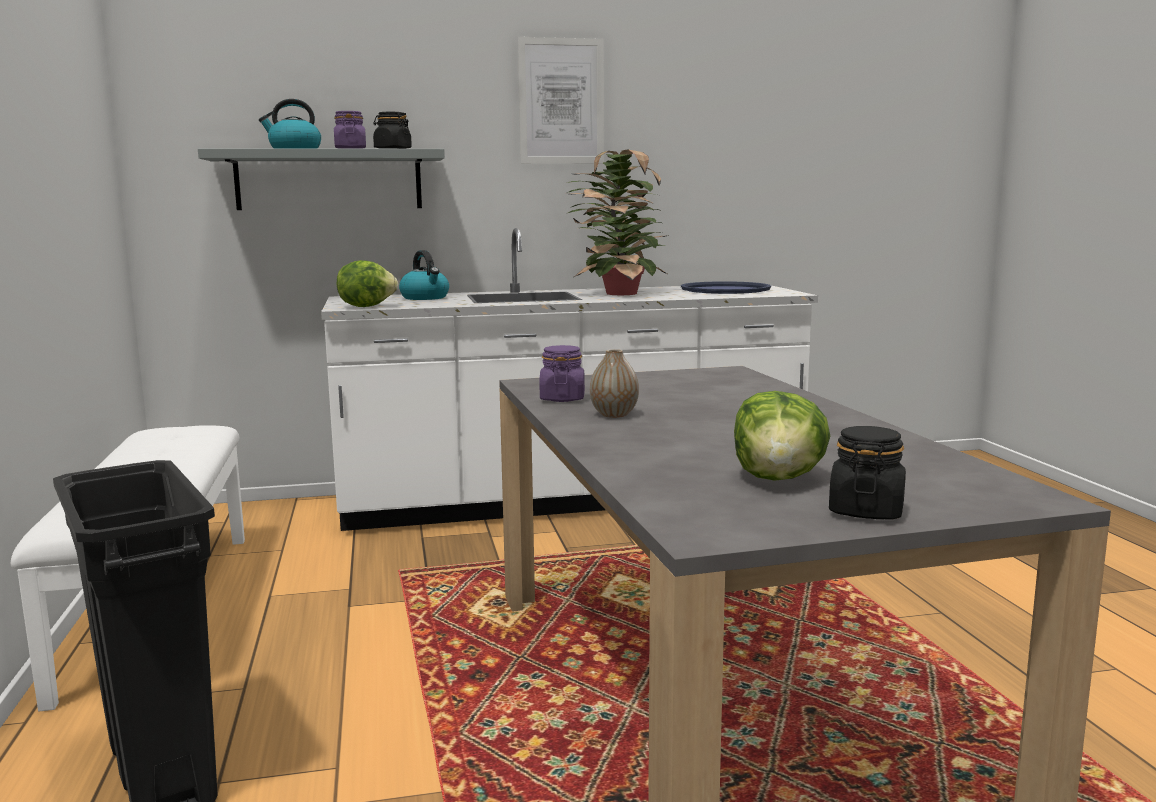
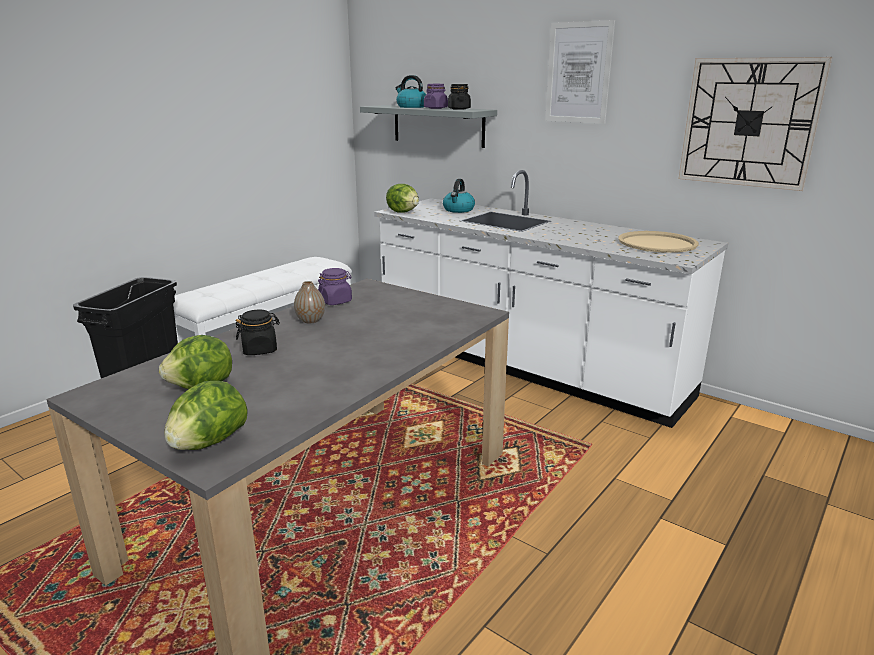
camera: 50 degrees right, 10 degrees up
(617, 294) = (567, 230): potted plant -> none
(725, 289) = (657, 243): blue tray -> beige tray
(761, 154) = (749, 123): none -> wall clock
(866, 511) = (151, 421): black jar -> black jar (260, 350)
(974, 494) = (209, 443): none -> lettuce

